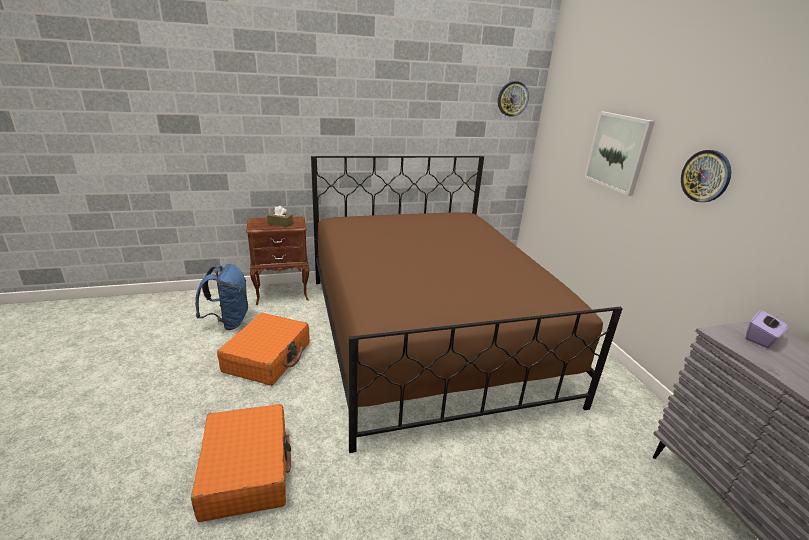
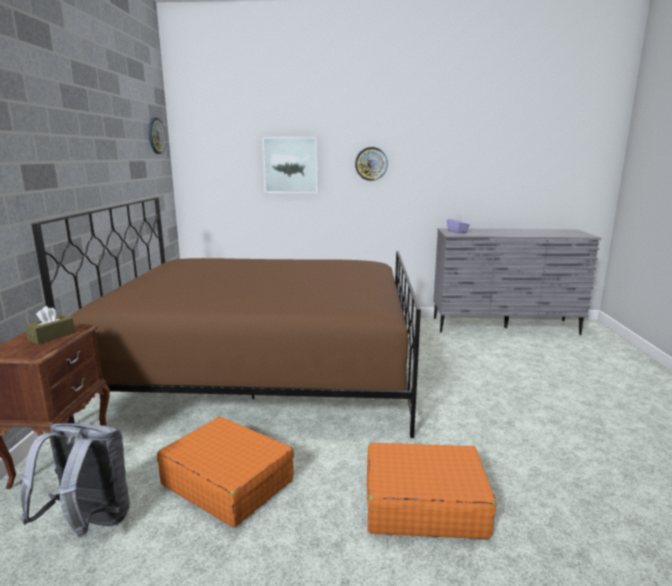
camera: 70 degrees left, 10 degrees down
(228, 322) = (89, 524): blue backpack -> grey backpack

